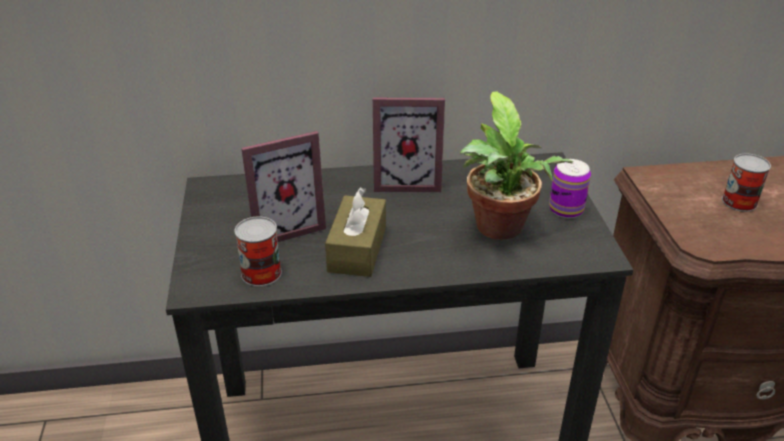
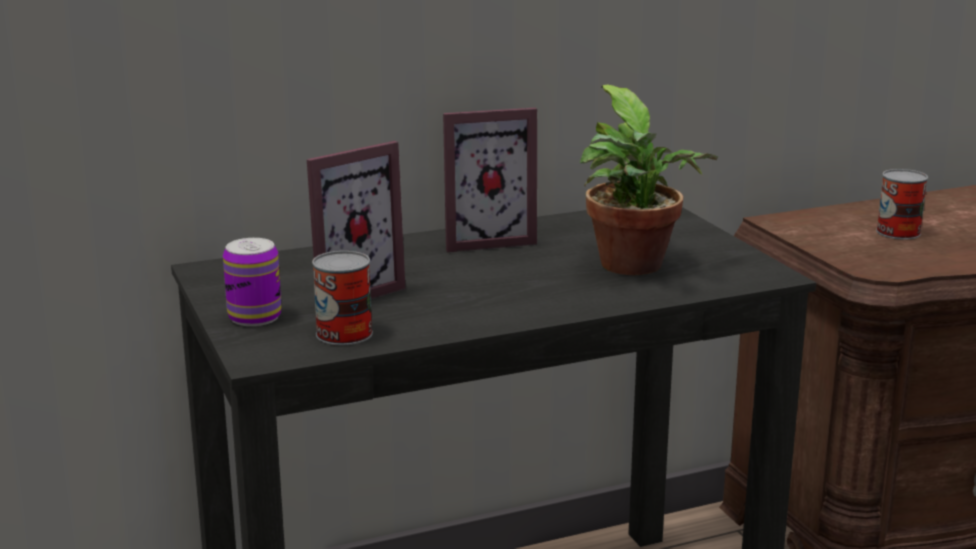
camera: 15 degrees left, 15 degrees down
(357, 249) = (460, 301): brown tissue box -> none
(566, 209) = (704, 243): can -> can (254, 317)

